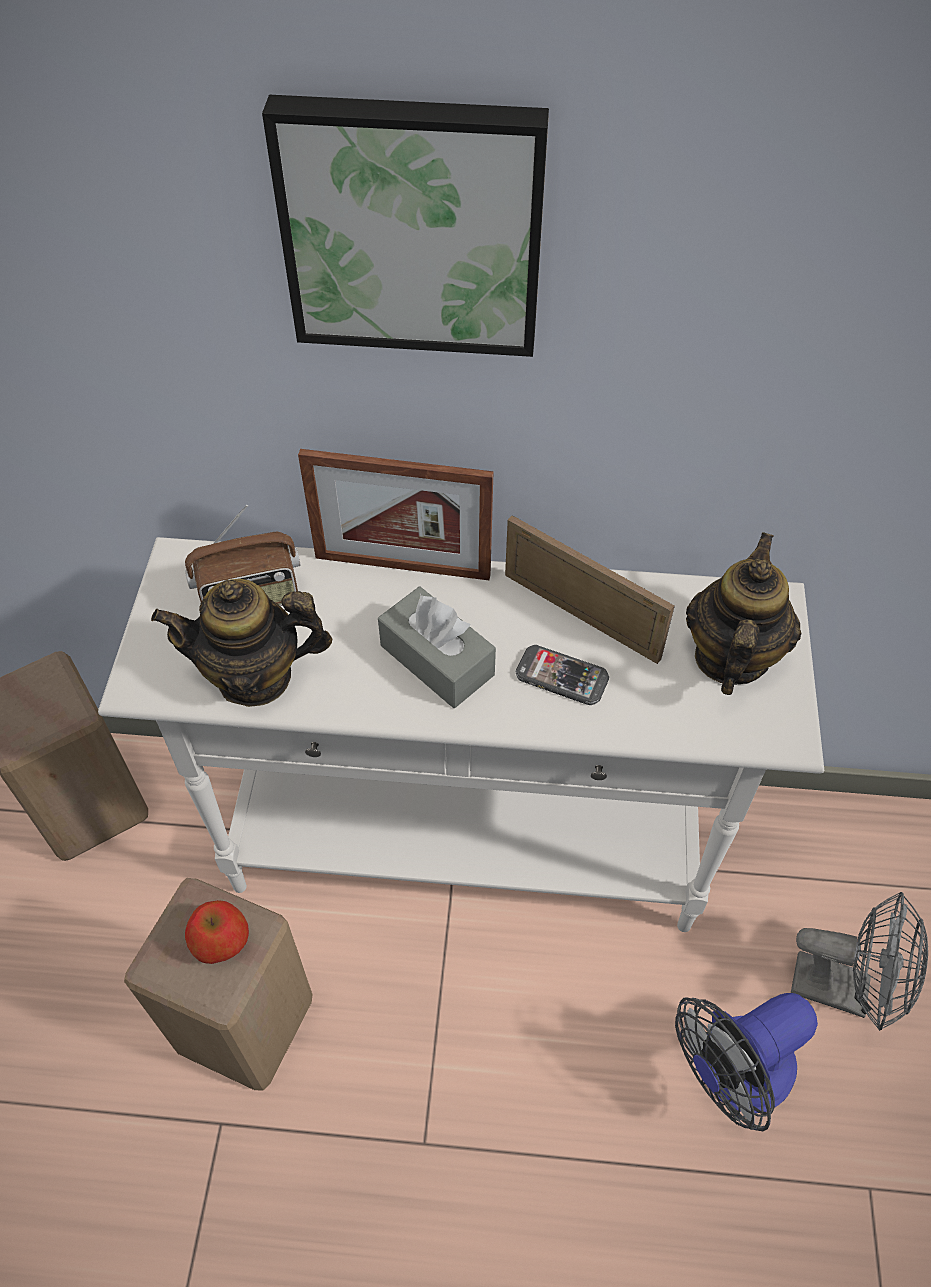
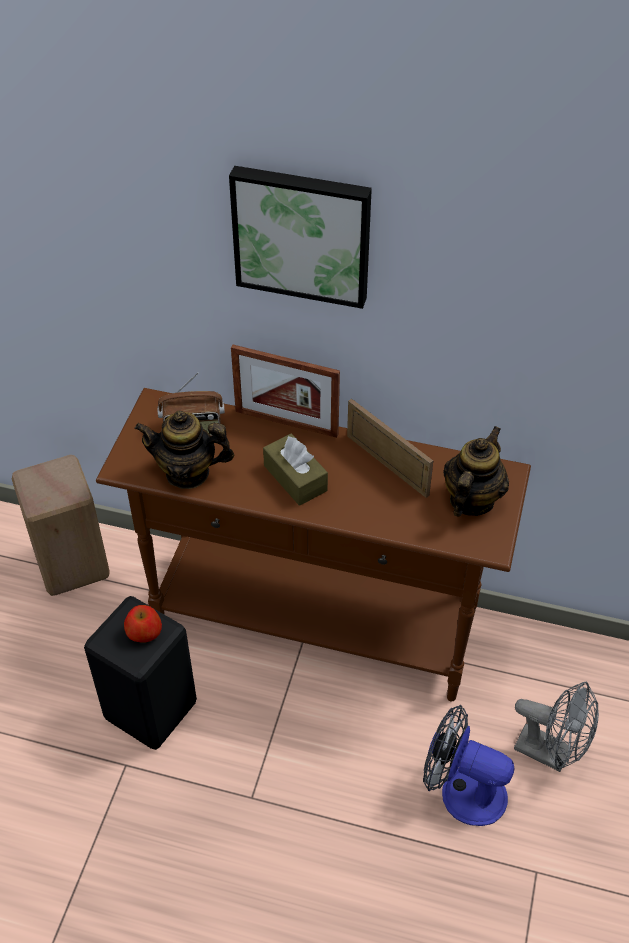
camera: 10 degrees right, 5 degrees down
(246, 1028) = (151, 713): beige stool -> black stool
(437, 660) = (295, 478): grey tissue box -> brown tissue box
(467, 845) = (316, 626): white console table -> brown console table
(562, 676) = (367, 497): phone -> none
(732, 1073) = (462, 791): fan -> fan turned 45 degrees clockwise

